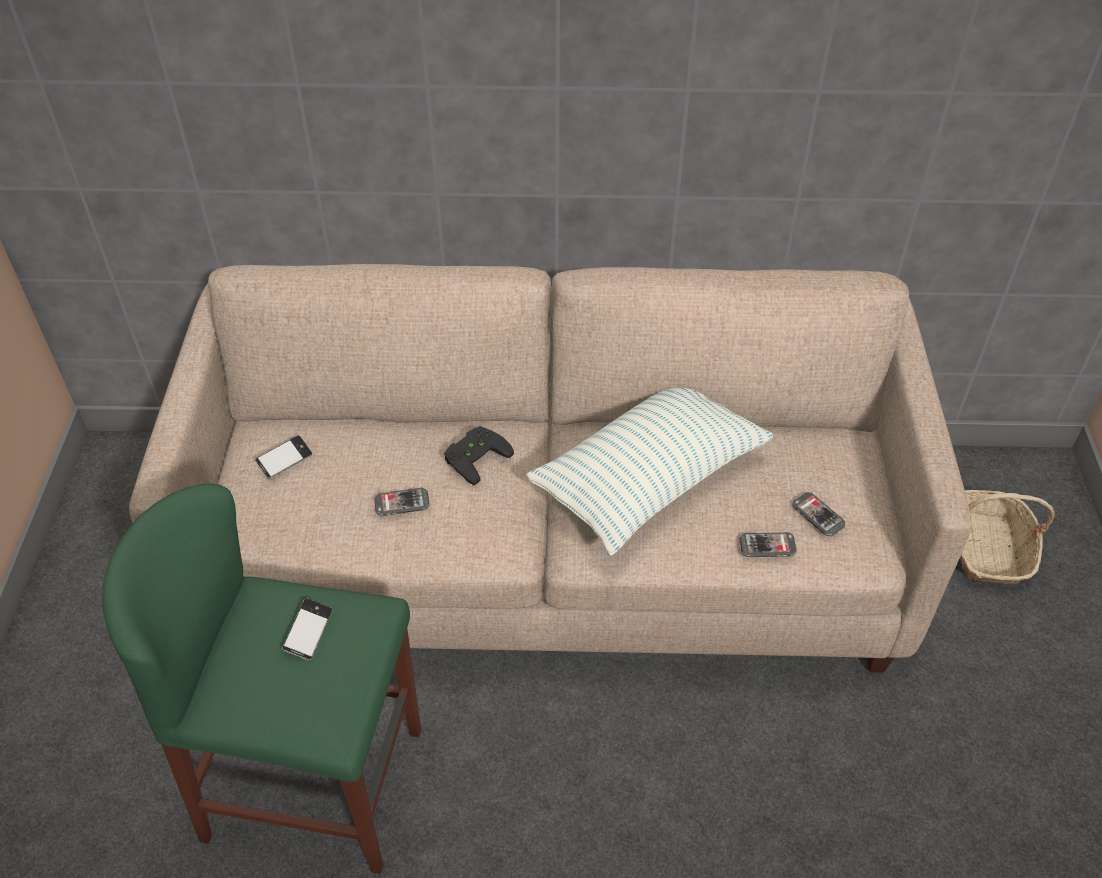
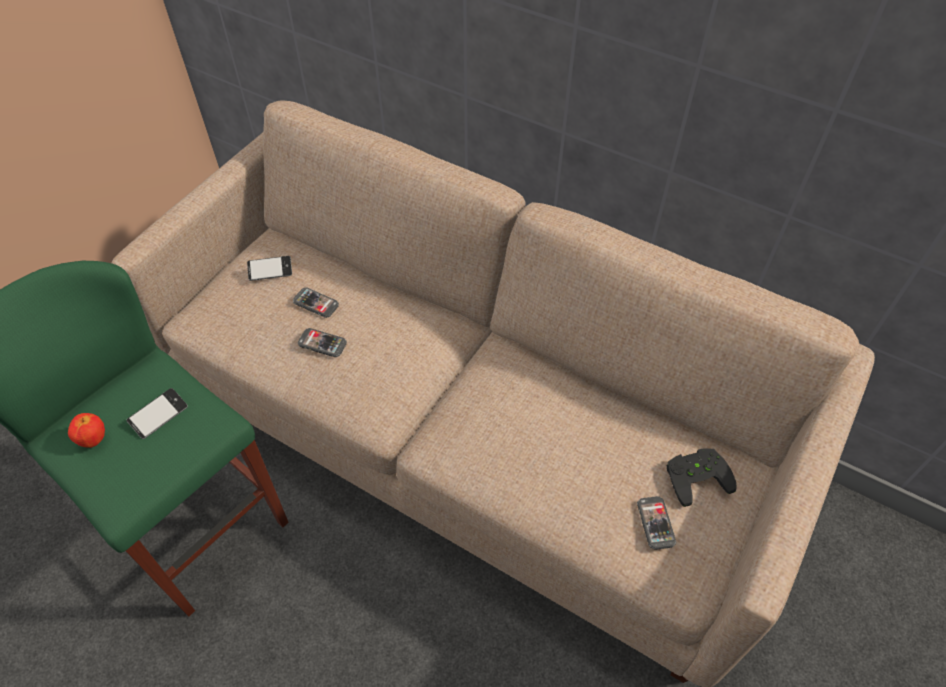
camera: 30 degrees right, 5 degrees up
(255, 686) = (93, 439): none -> apple
(474, 455) = (403, 330): black game controller -> black game controller (696, 475)
(649, 478) = (530, 415): pillow -> none
(767, 546) = (589, 528): phone -> phone (316, 303)
(987, 548) = (862, 621): basket -> none

